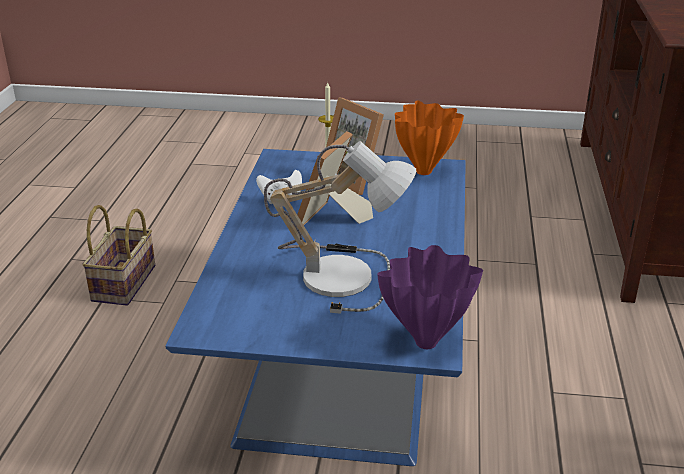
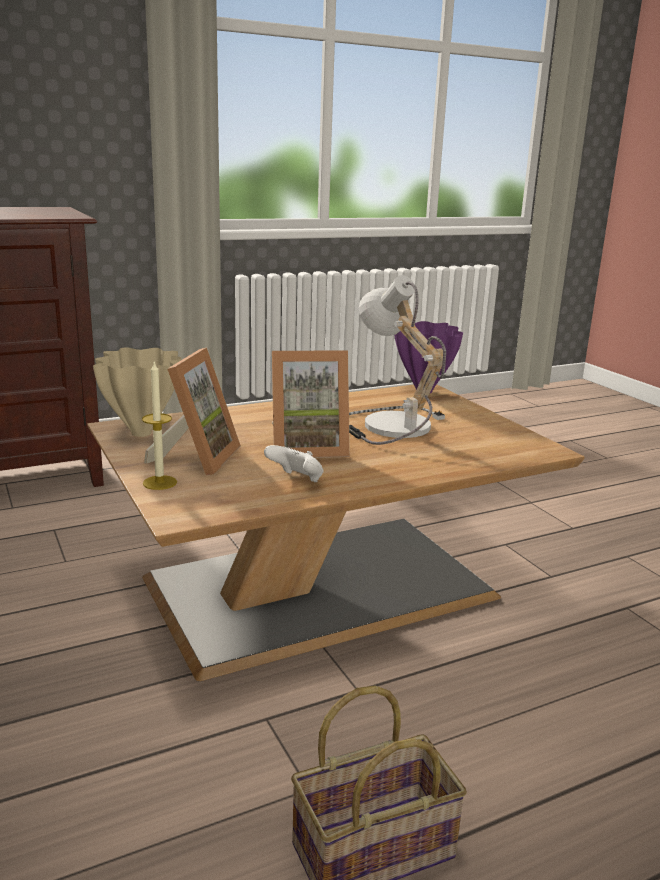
camera: 125 degrees left, 10 degrees down
(342, 359) = (326, 585): blue coffee table -> brown coffee table
(424, 172) = (143, 433): orange vase -> beige vase

